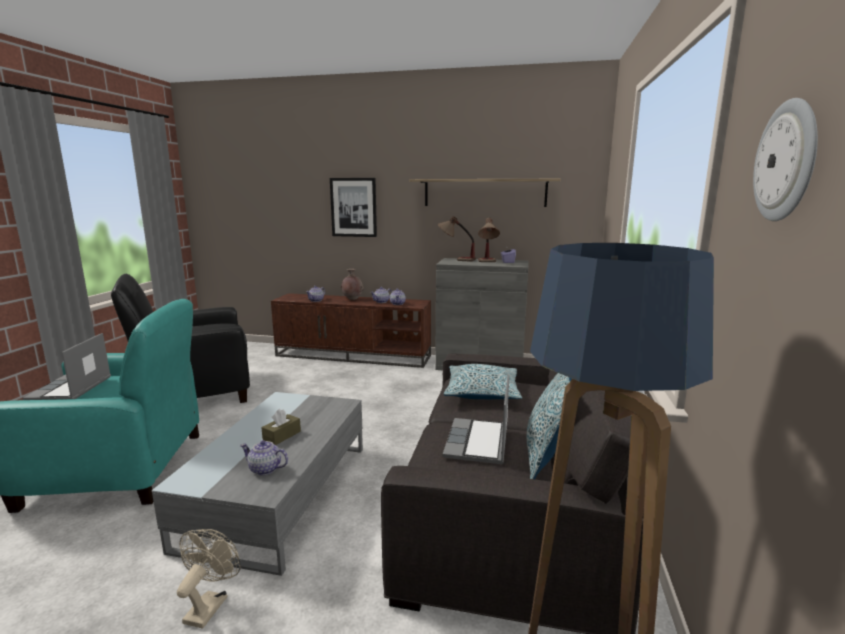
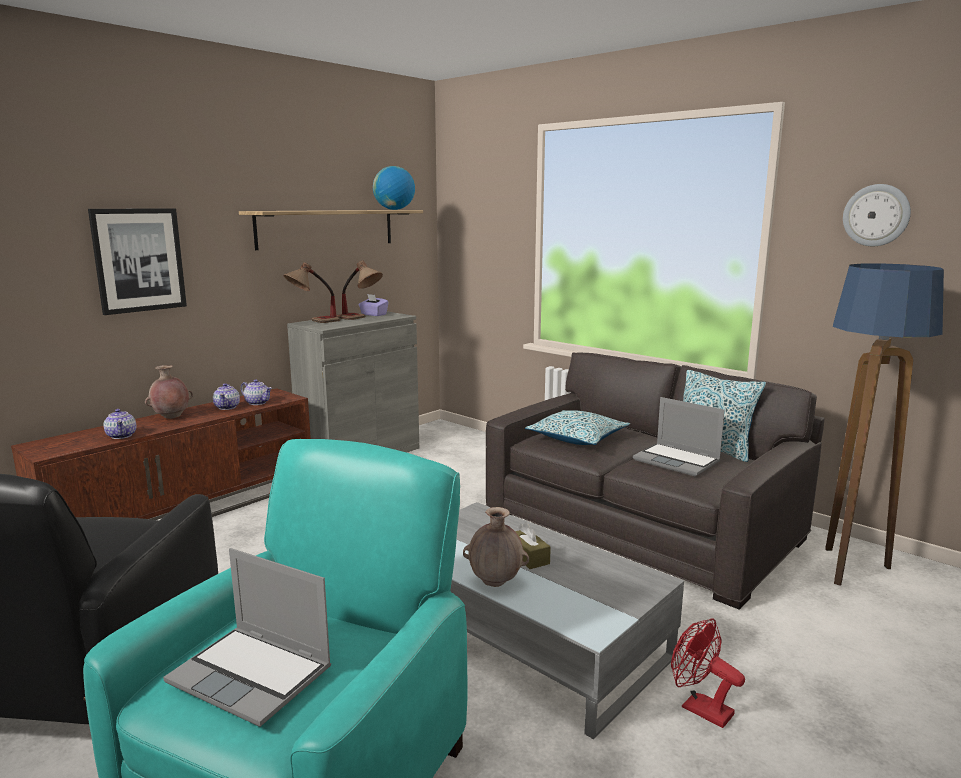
camera: 60 degrees left, 0 degrees up
(210, 604) = (699, 708): beige fan -> red fan
(239, 434) = (495, 582): none -> brown vase
(264, 469) = (602, 576): teapot -> none
(541, 178) = (394, 209): none -> globe

